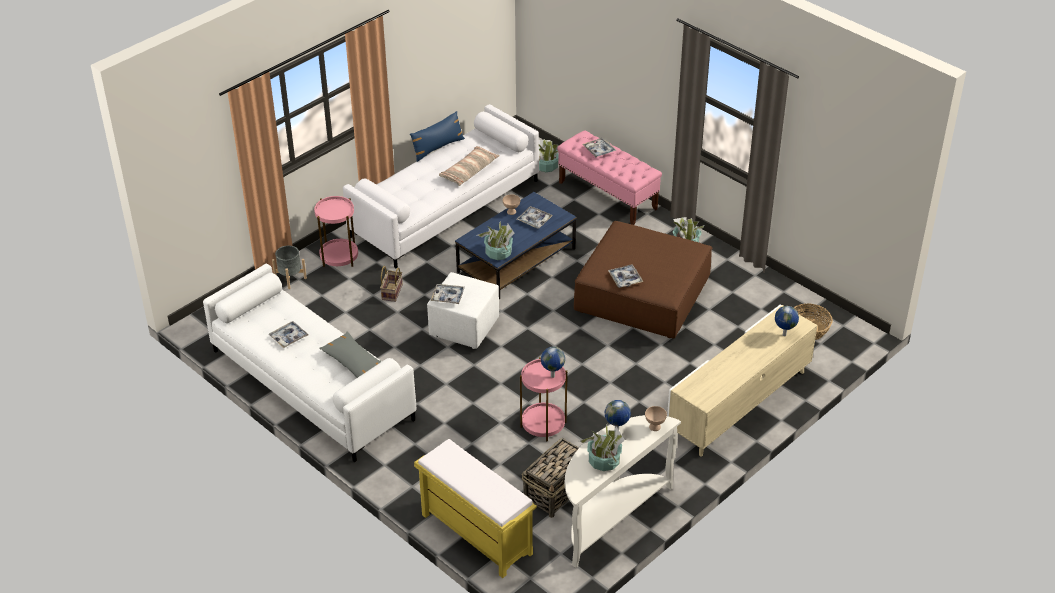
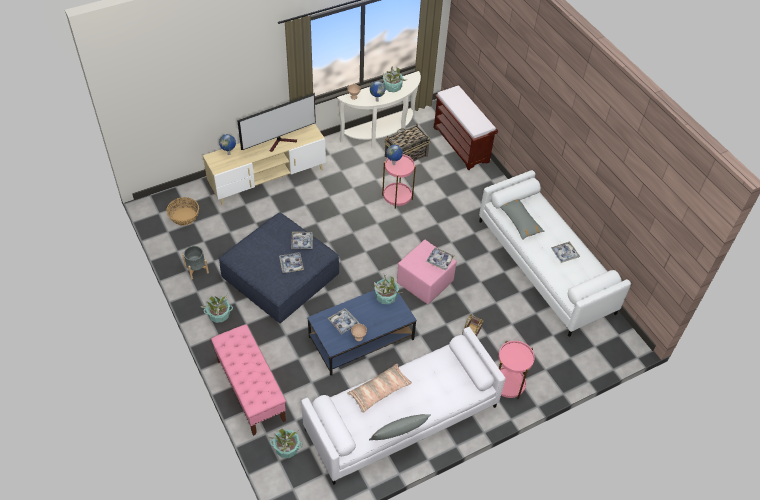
camera: 165 degrees left, 10 degrees up
(290, 278) = (552, 372): grey planter -> grey planter (197, 269)
(437, 148) = (399, 434): blue pillow -> grey pillow
(465, 328) = (424, 283): white ottoman -> pink ottoman
(475, 534) = (461, 145): yellow bench -> brown bench
(599, 150) = (252, 377): tray -> tray (291, 264)
(642, 294) = (280, 277): brown ottoman -> blue ottoman
(725, 368) = (281, 142): none -> television

